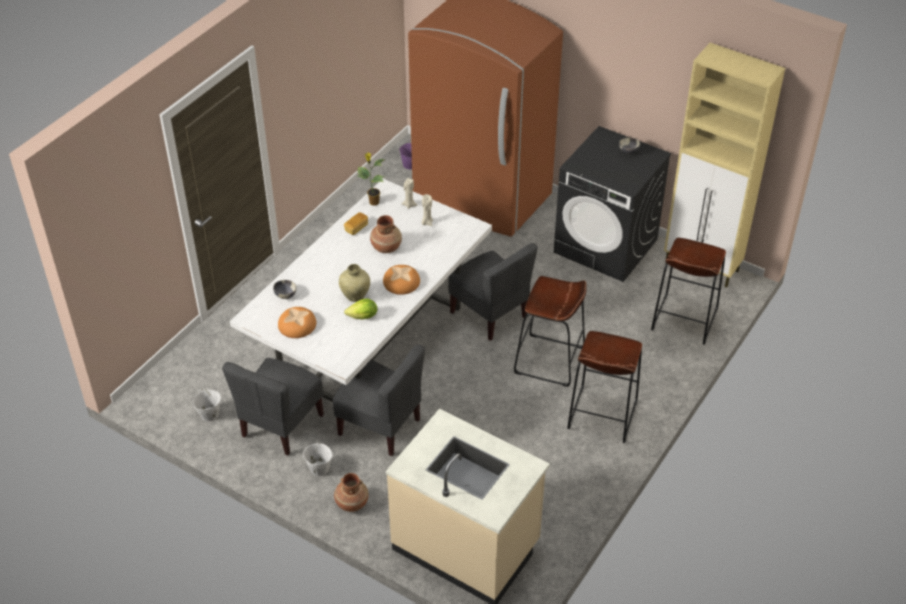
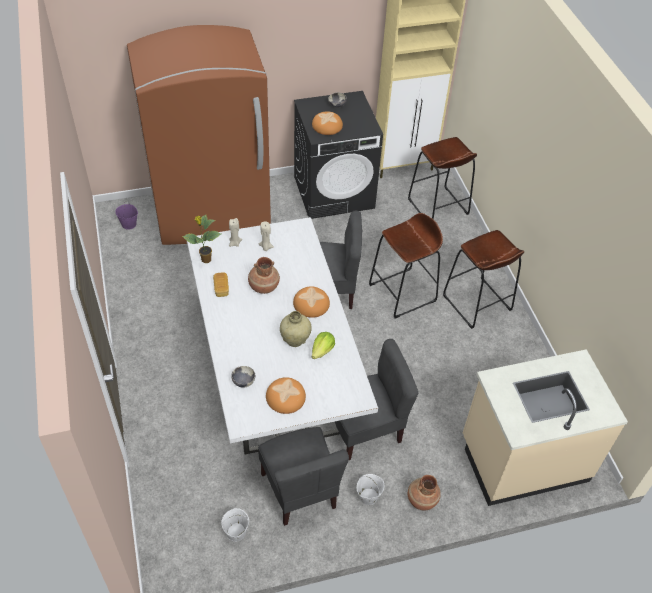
camera: 50 degrees left, 5 degrees up
(595, 162) = (327, 126): none -> bread

